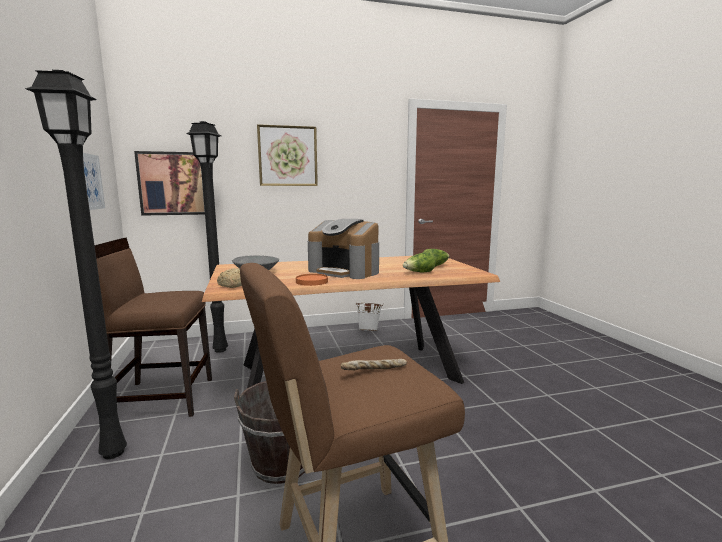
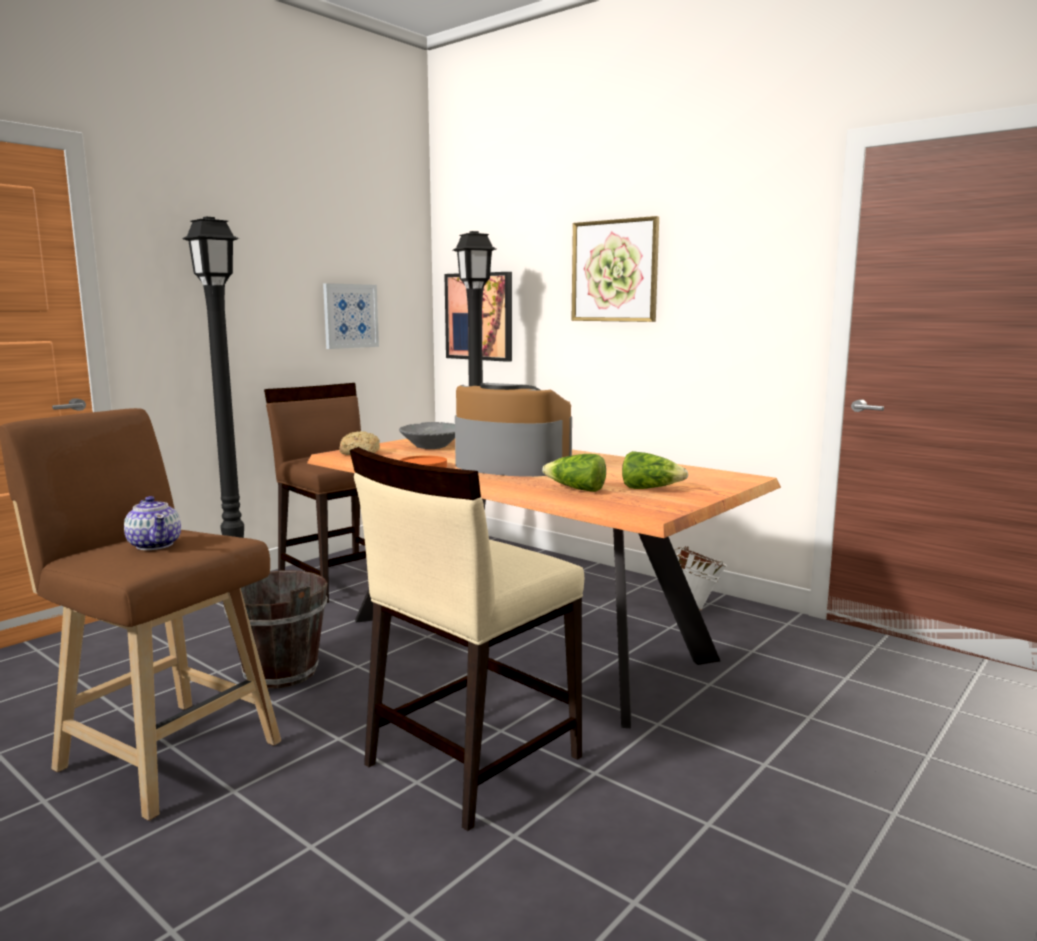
camera: 55 degrees right, 0 degrees up
(345, 271) = (510, 466): coffee machine -> coffee machine turned 120 degrees clockwise
(374, 371) = (155, 545): bread -> teapot
(463, 429) = (470, 761): none -> beige chair

